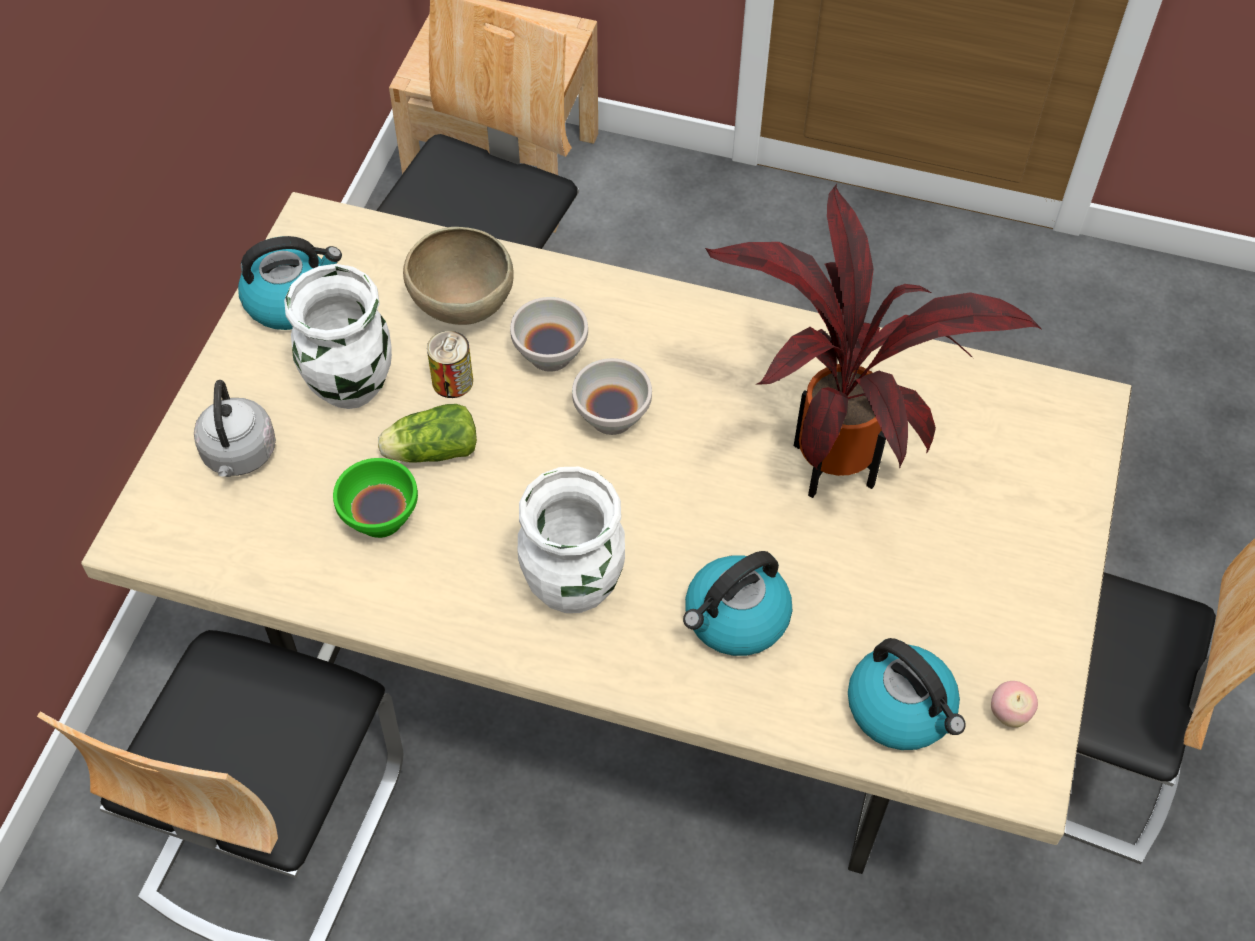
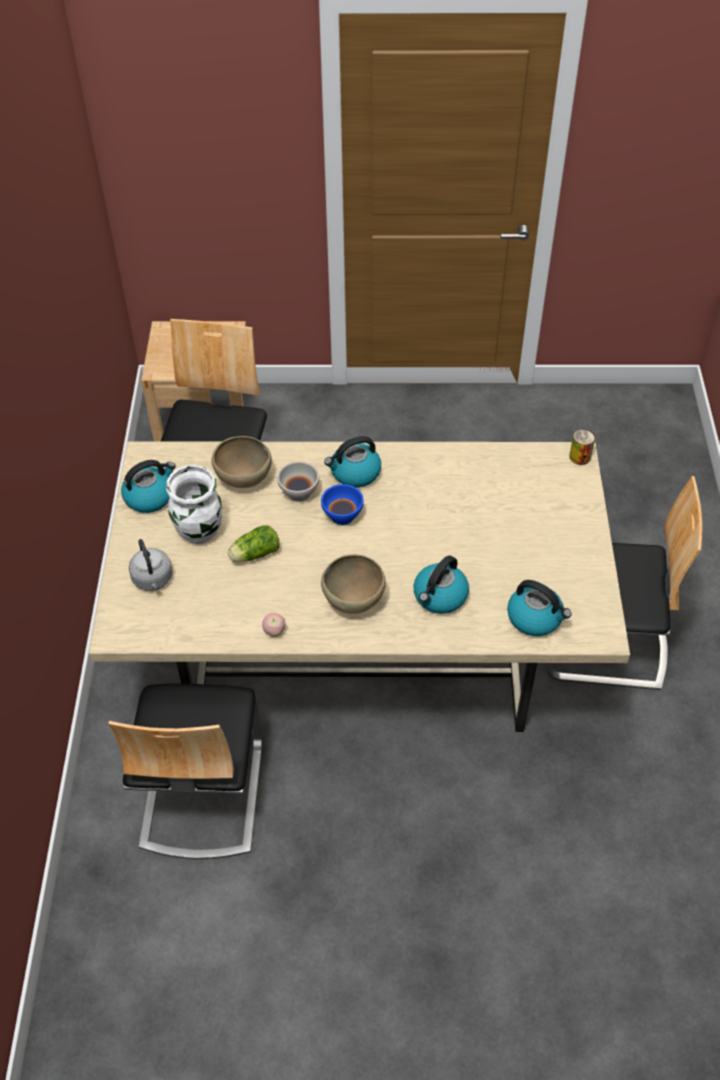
camera: 15 degrees left, 5 degrees down
(379, 519) = (240, 593): green bowl -> none
(452, 381) = (252, 517): can -> can (580, 457)
(574, 587) = (354, 601): white vase -> brown bowl
(612, 416) = (342, 515): white bowl -> blue bowl
(662, 341) = (354, 473): none -> kettle
(836, 457) = (463, 509): potted plant -> none
(1008, 714) = (587, 607): apple -> apple (274, 632)

